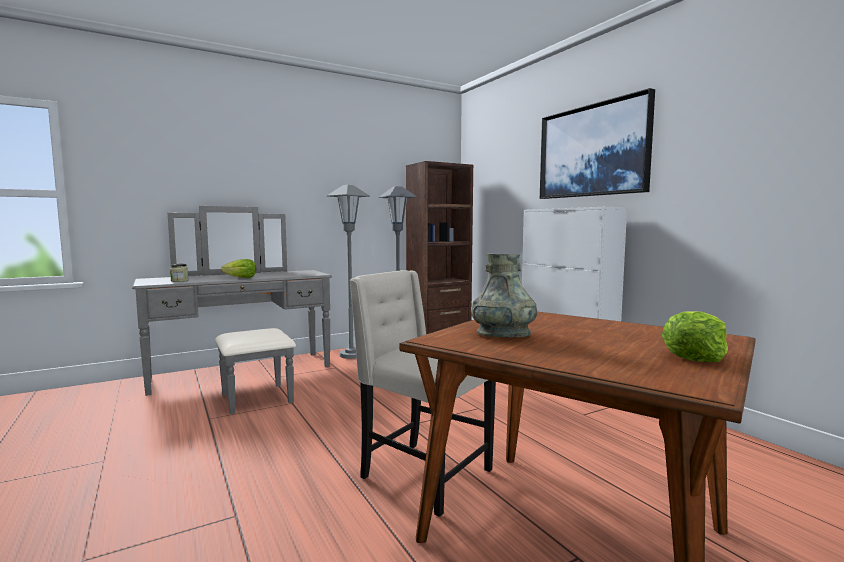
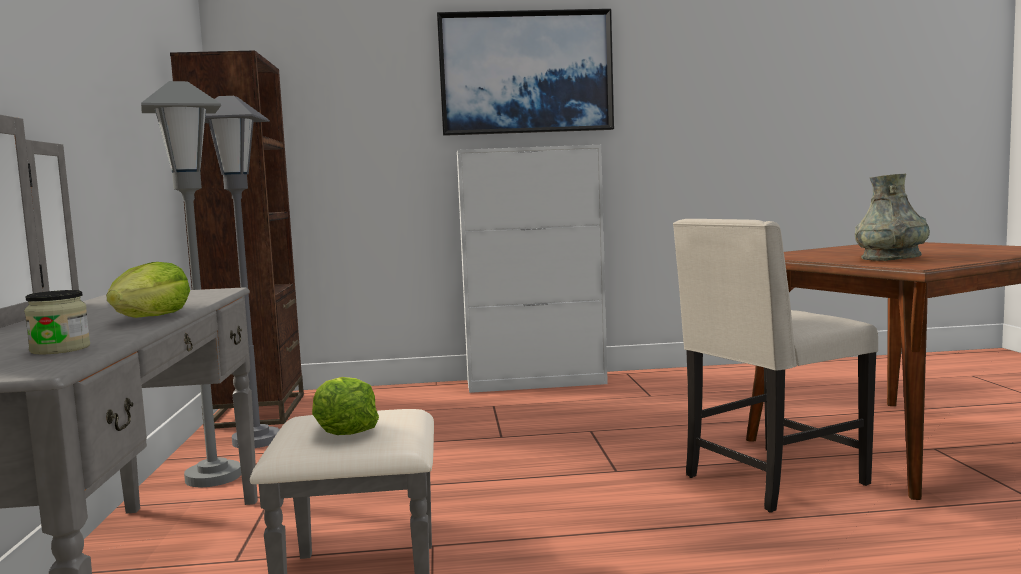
camera: 65 degrees left, 0 degrees up
(694, 356) = (967, 246): lettuce -> lettuce (343, 429)

